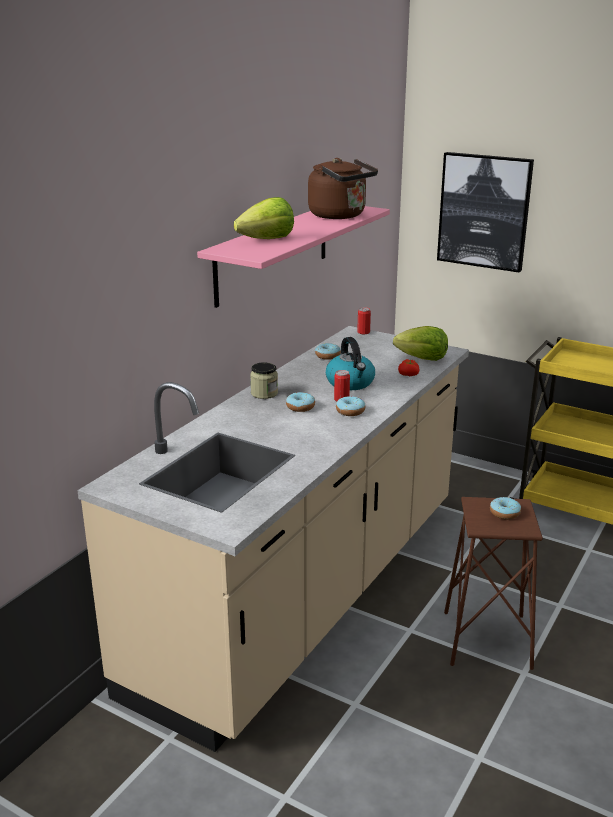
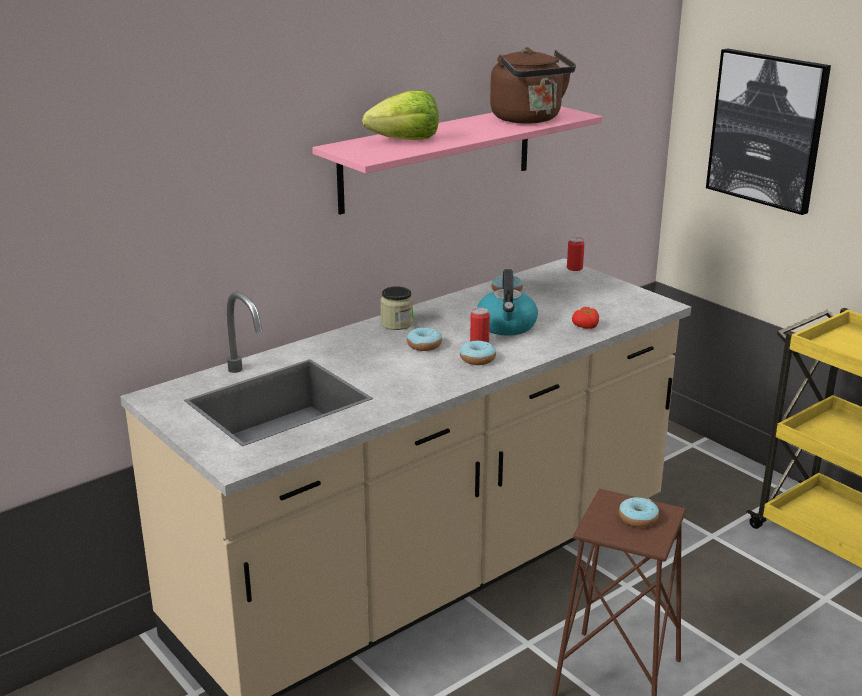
camera: 20 degrees right, 0 degrees up
(422, 358) = (620, 309): lettuce -> none

